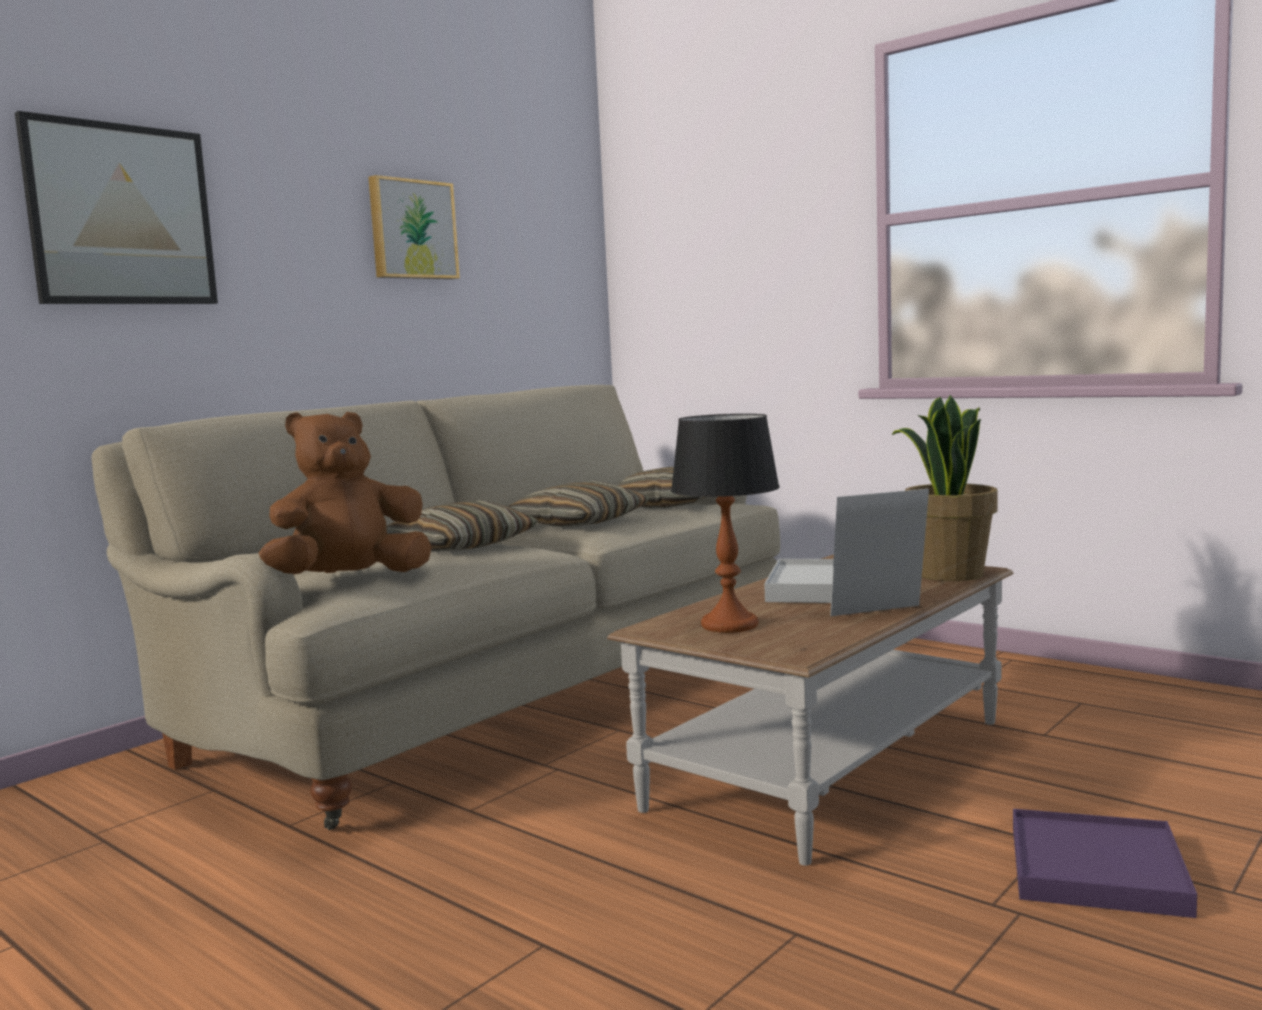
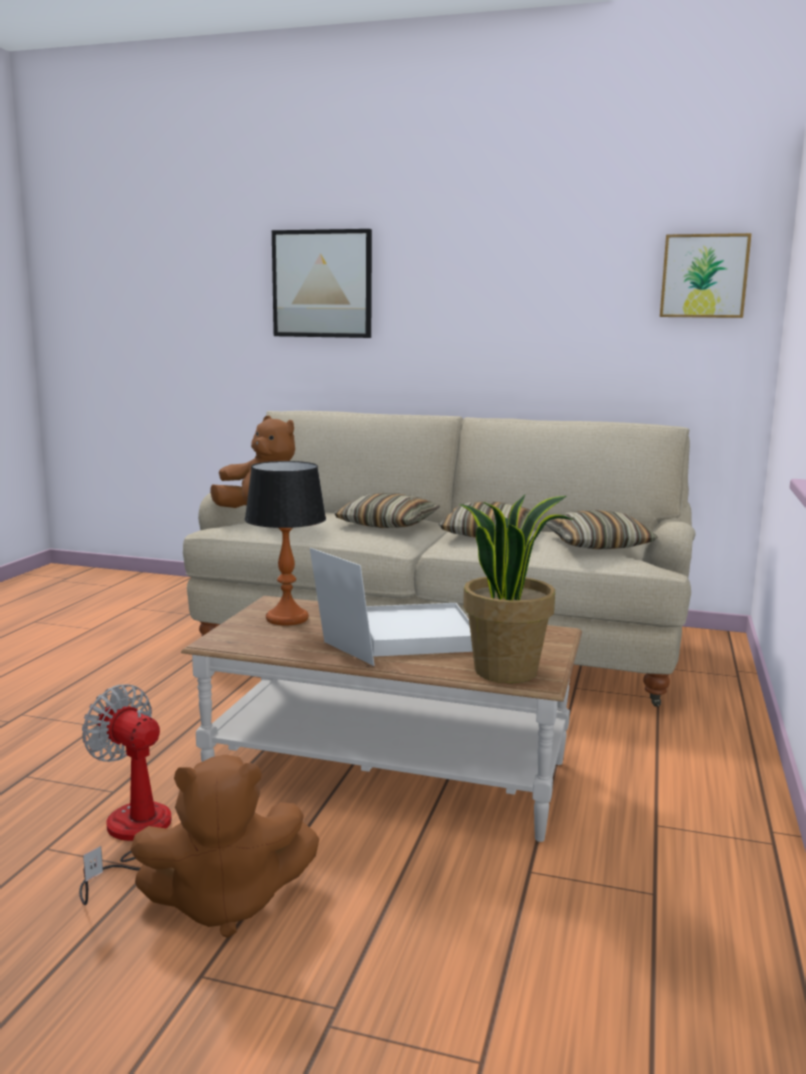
camera: 65 degrees right, 5 degrees up
(412, 230) = (536, 281): picture -> picture (704, 276)
(936, 922) = (132, 837): none -> fan
(1097, 870) = (225, 903): purple tray -> brown plush toy

